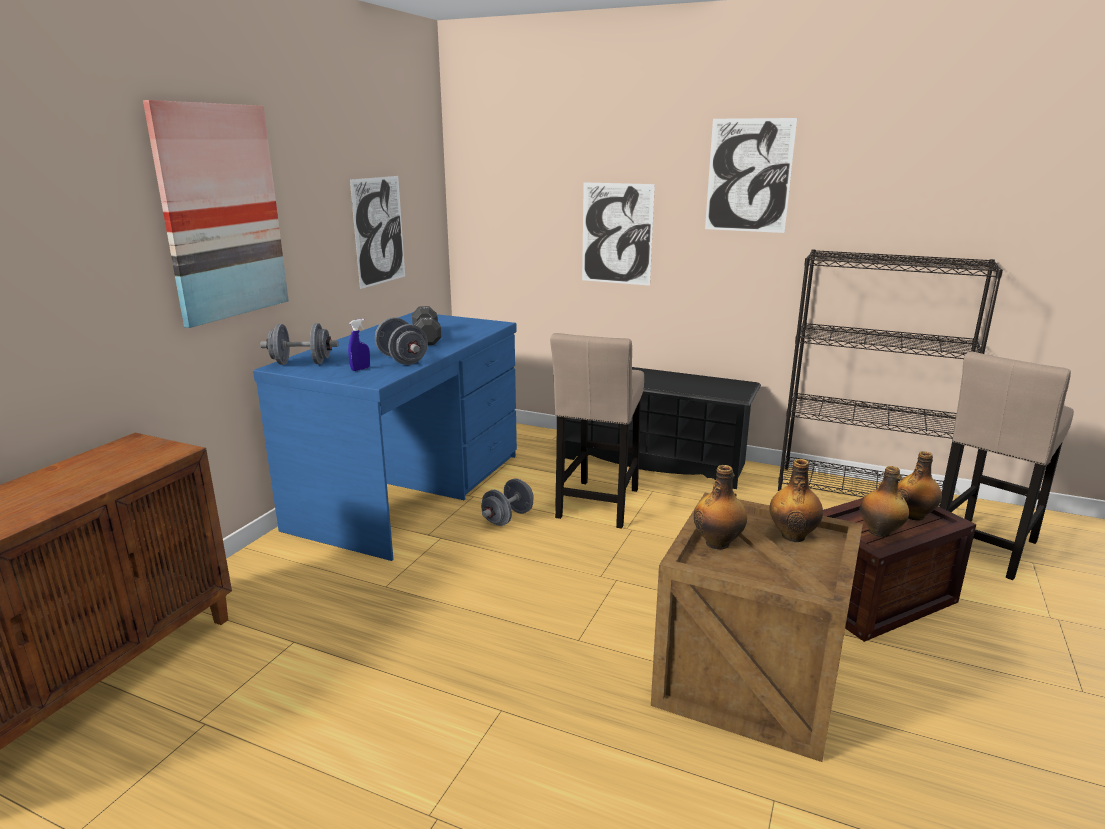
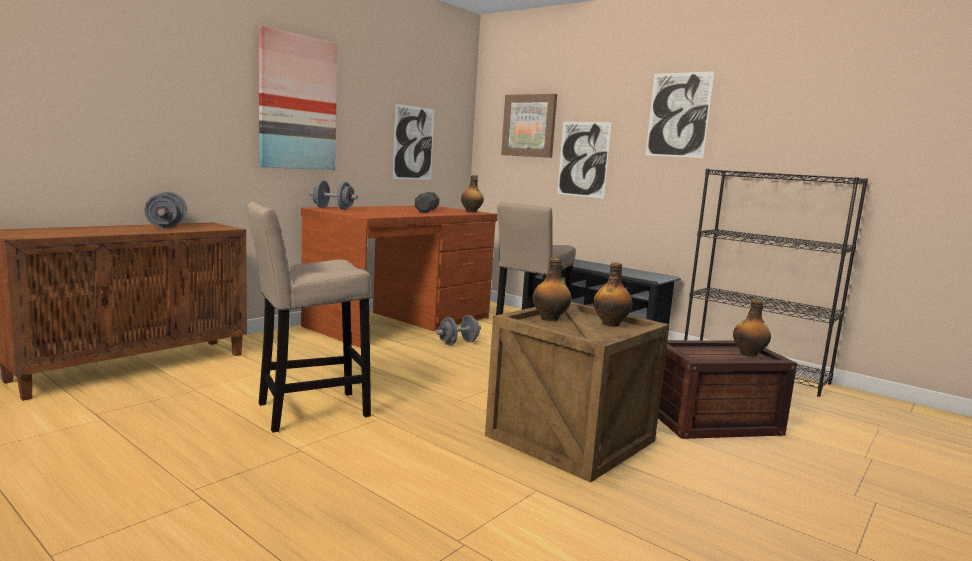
camera: 15 degrees right, 10 degrees down
(360, 369) = (366, 213): blue spray bottle -> none
(402, 360) = (398, 213): grey dumbbell -> grey dumbbell (166, 226)
(411, 490) = (401, 322): blue desk -> brown desk
(532, 187) = (529, 125): none -> picture
(880, 532) = (709, 356): bottle -> bottle (471, 212)
(982, 549) = (837, 415): beige stool -> beige stool (306, 411)

